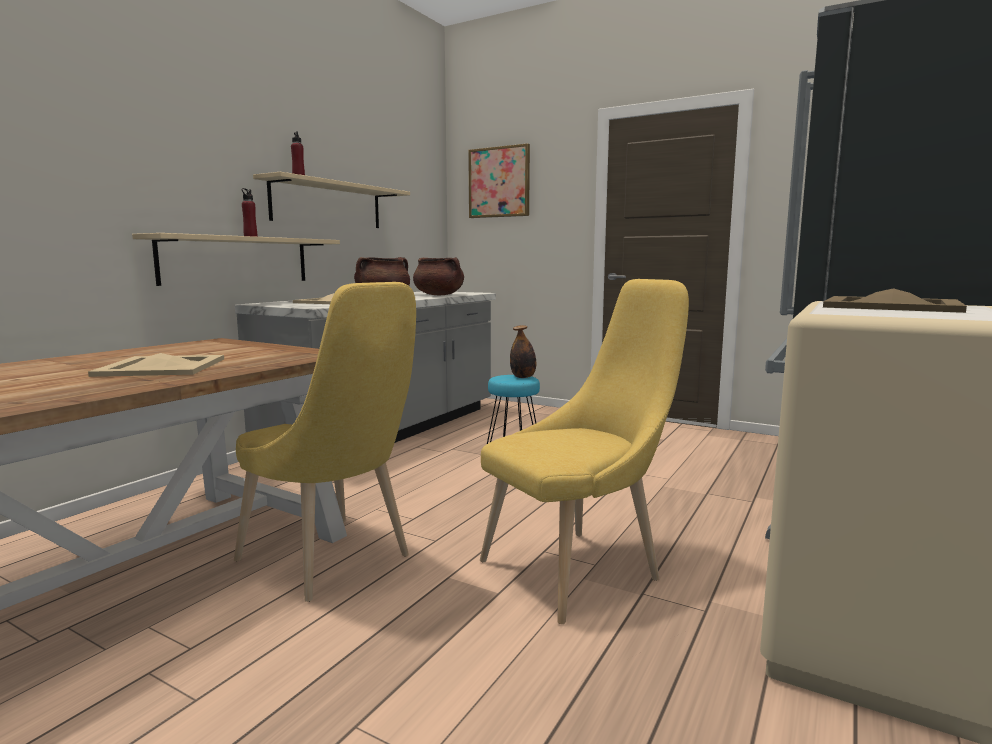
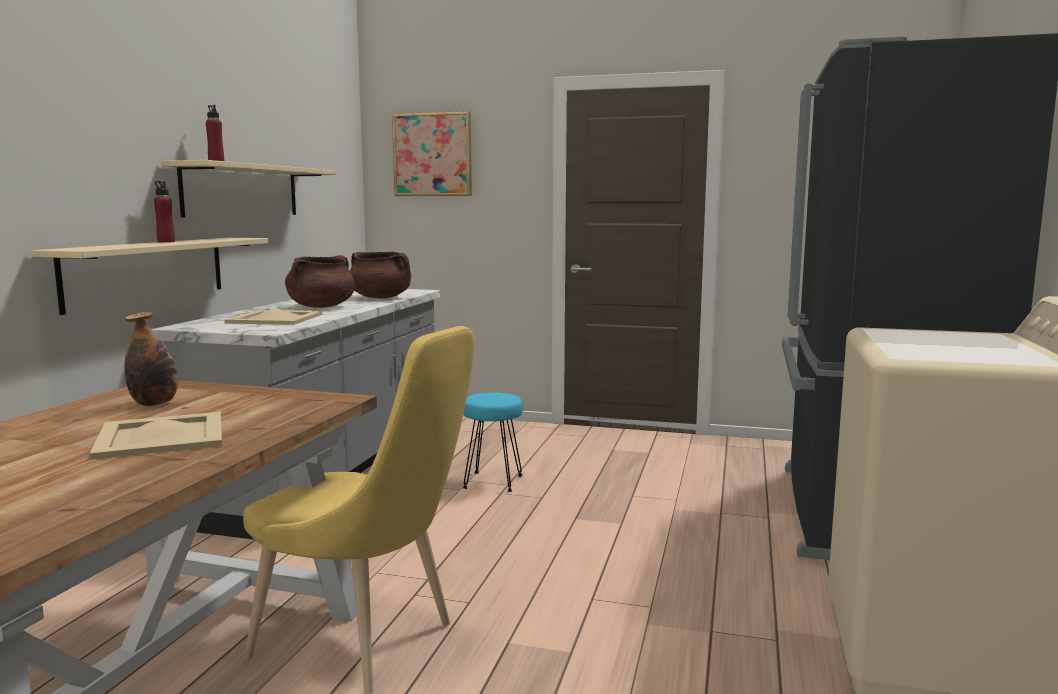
camera: 15 degrees left, 0 degrees up
(523, 377) = (503, 396): bottle -> bottle (154, 403)
(579, 569) = (637, 613): yellow chair -> none
(890, 306) = (932, 338): beige tray -> none

